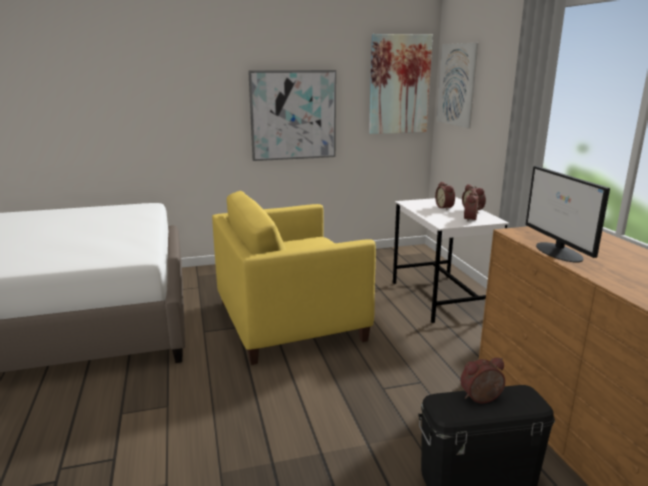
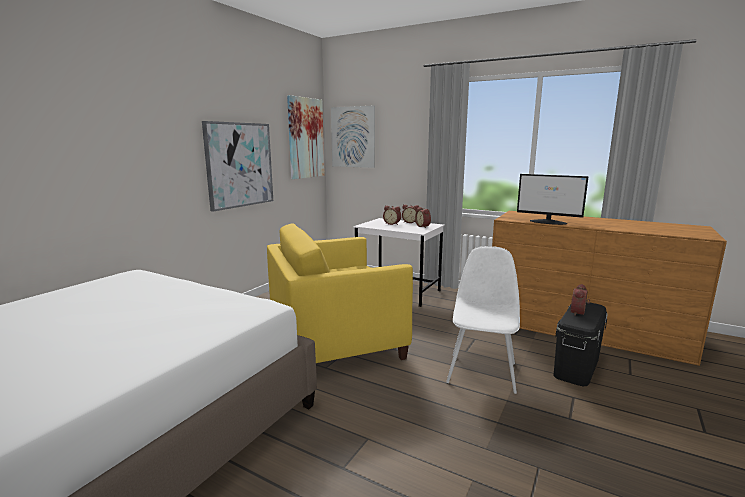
camera: 45 degrees left, 5 degrees down
(290, 320) = (336, 340): yellow armchair -> yellow armchair turned 45 degrees clockwise
(356, 415) = (482, 371): none -> white chair

